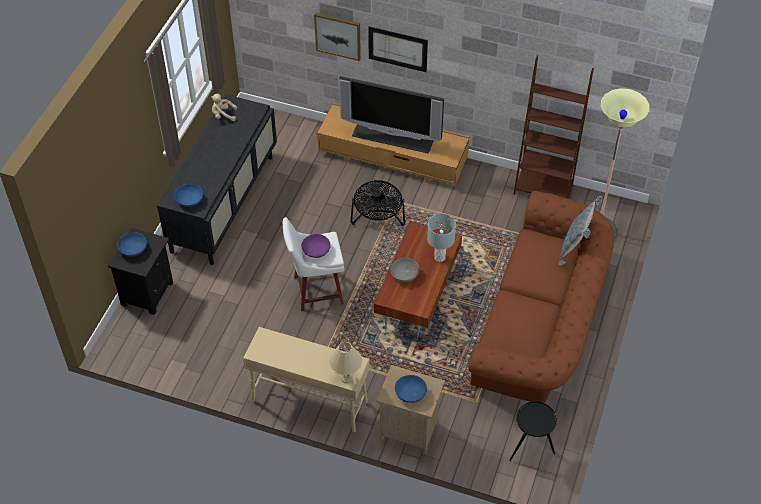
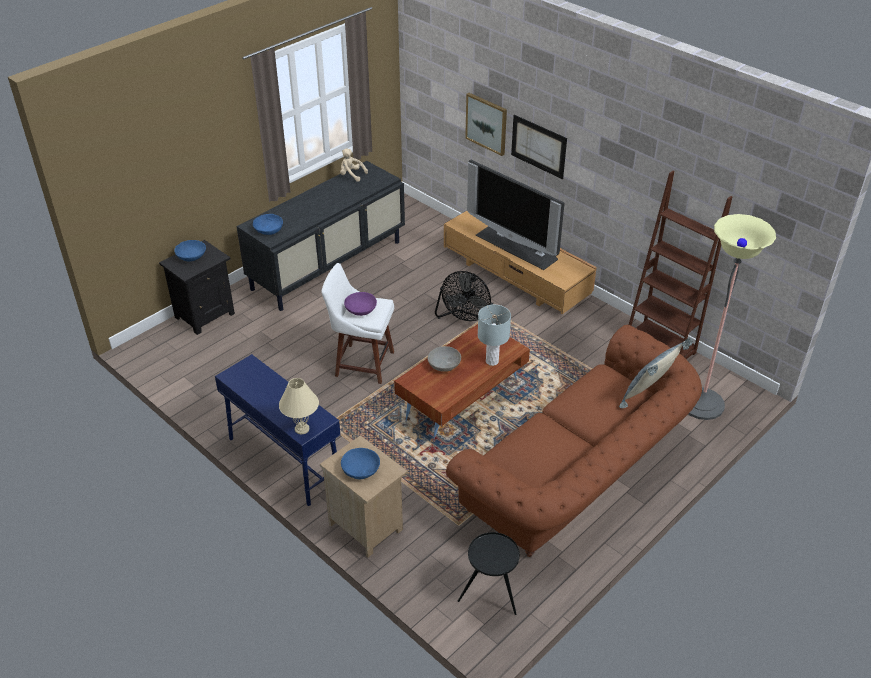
camera: 25 degrees right, 10 degrees down
(309, 400) = (285, 459): beige console table -> blue console table

